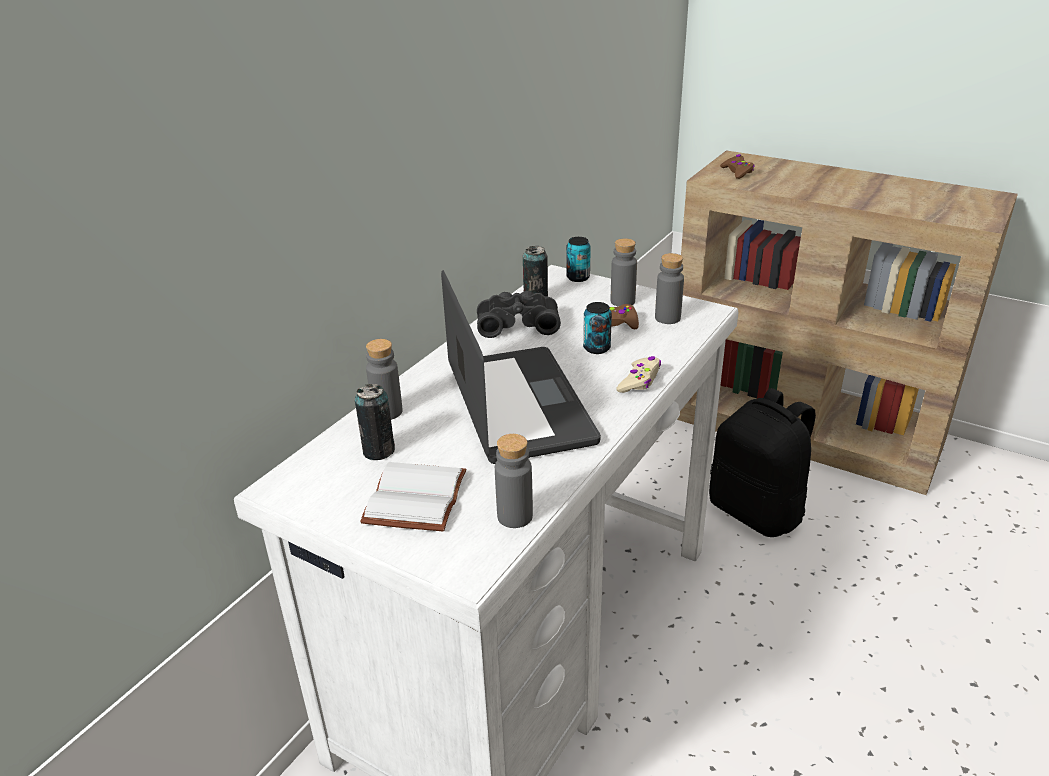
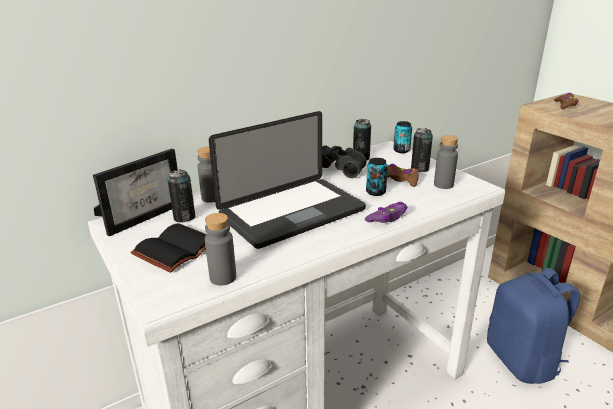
camera: 25 degrees right, 5 degrees down
(314, 465) = (143, 215): none -> picture frame
(418, 500) = (177, 250): white book -> black book
(519, 405) = (292, 213): laptop -> laptop turned 45 degrees clockwise
(622, 301) = (419, 169): grey bottle -> can
(639, 381) = (387, 218): beige game controller -> purple game controller
(757, 511) = (523, 360): black backpack -> blue backpack

